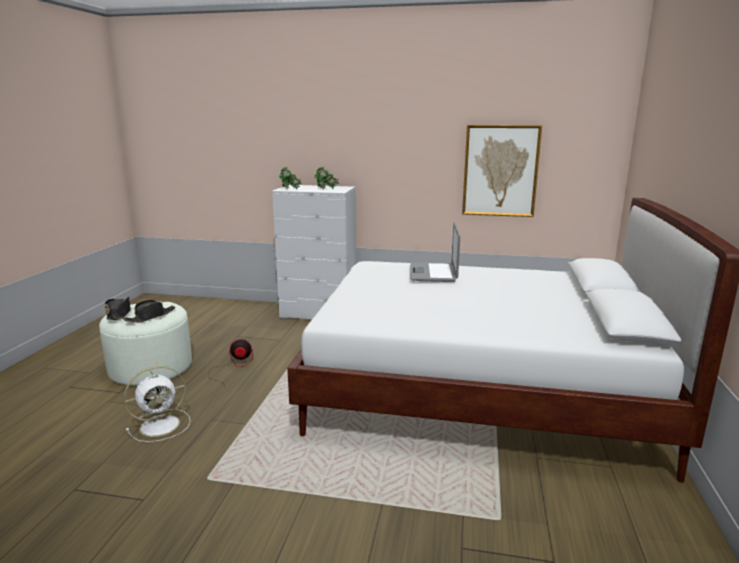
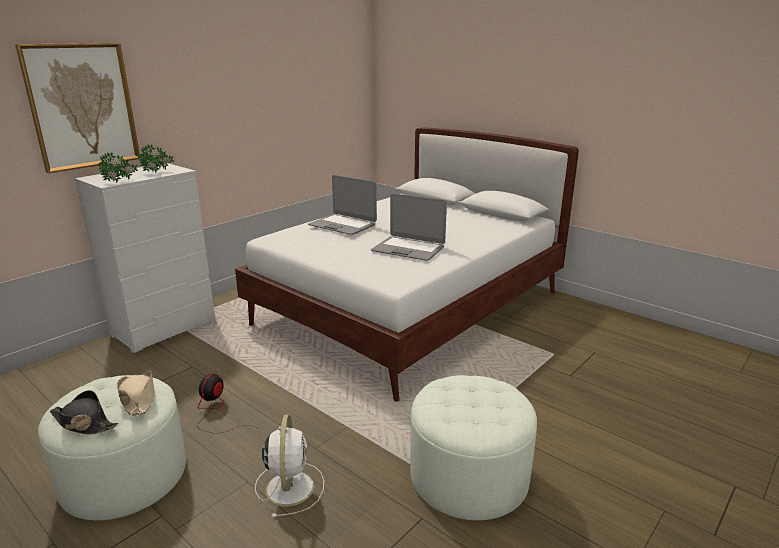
camera: 60 degrees left, 5 degrees up
(150, 316) = (138, 398): black hat -> beige hat
(209, 512) = (468, 477): none -> white ottoman
(418, 307) = (408, 249): none -> laptop
(500, 171) = (296, 121): picture -> picture (82, 106)

